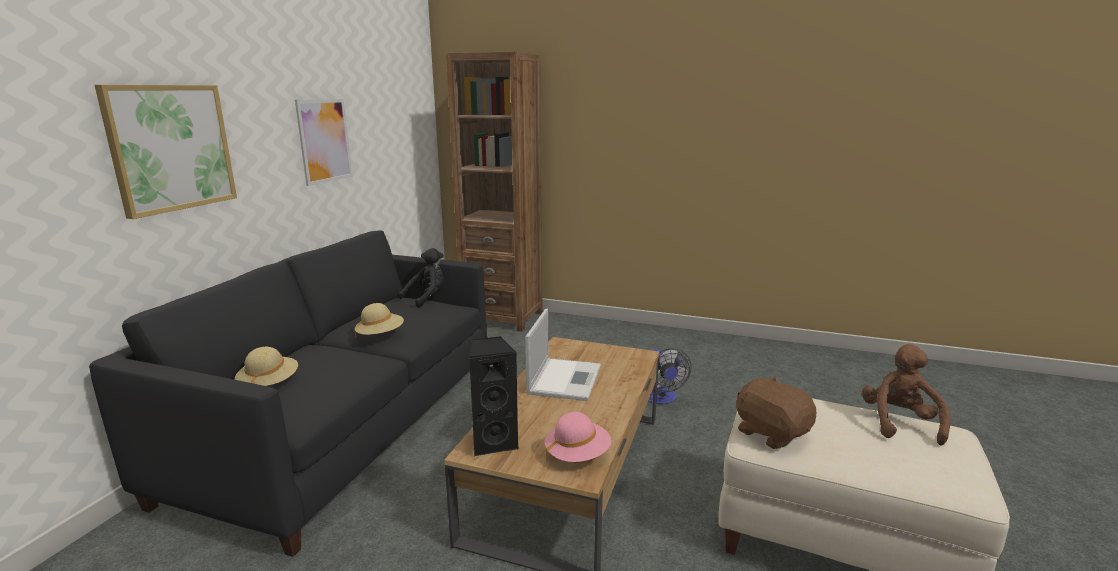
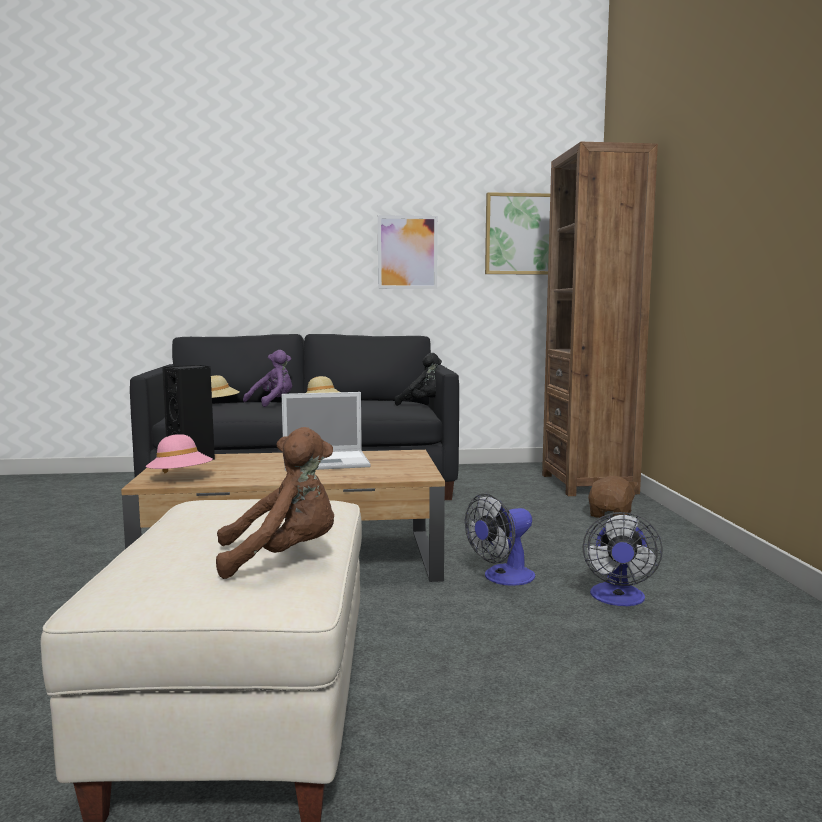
camera: 65 degrees right, 10 degrees down
(171, 148) = (256, 244): picture -> picture (524, 234)
(326, 353) = (273, 402): none -> purple plush toy
(710, 376) = (618, 599): none -> fan
(771, 433) = (218, 506): brown plush toy -> brown plush toy (611, 515)

